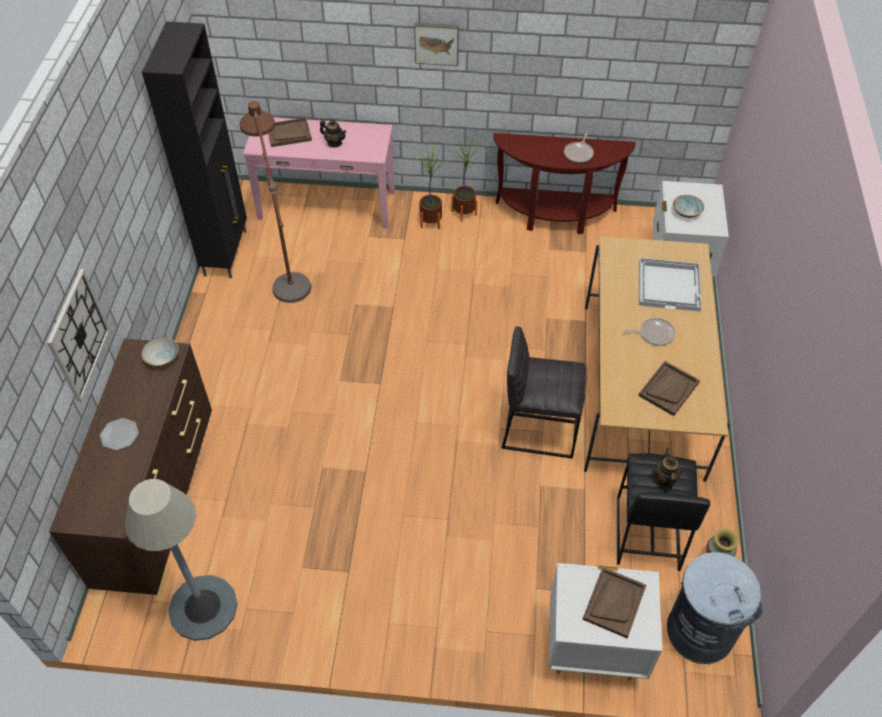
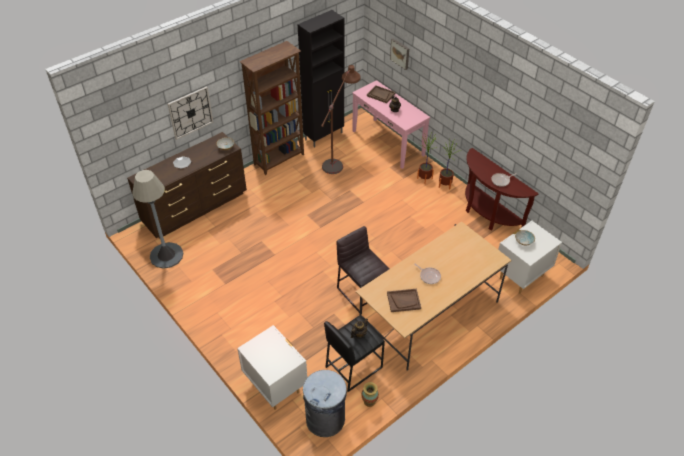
camera: 45 degrees right, 5 degrees down
(201, 330) = (279, 159): none -> brown bookcase
(436, 43) = (456, 82): picture -> picture (400, 53)
(614, 603) = (274, 355): brown tray -> none
(669, 285) = (465, 263): white tray -> none

